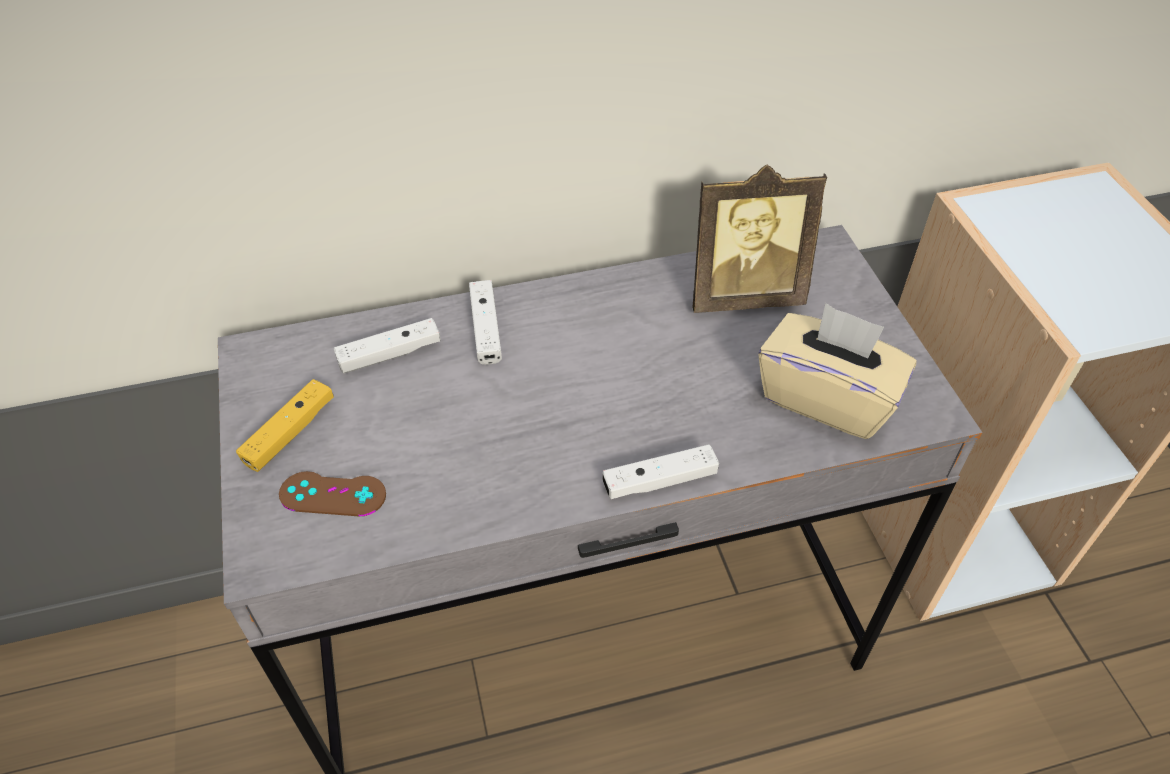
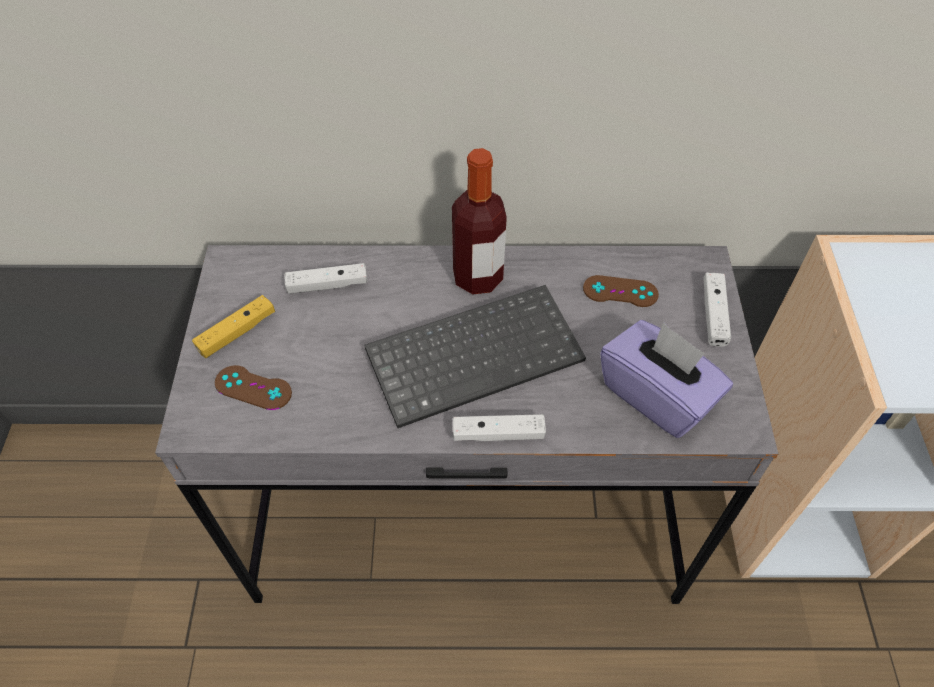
camera: 15 degrees right, 5 degrees up
(486, 329) = (405, 279): white game controller -> white game controller (713, 314)
(572, 311) = (478, 277): none -> bottle
(600, 395) = (476, 353): none -> keyboard
(743, 294) = (620, 291): picture frame -> brown game controller
(826, 397) = (657, 395): beige tissue box -> purple tissue box

